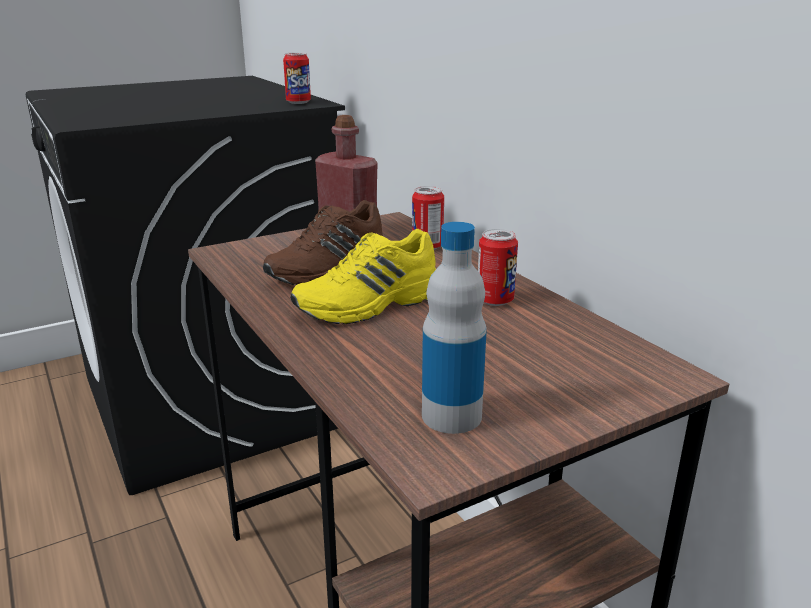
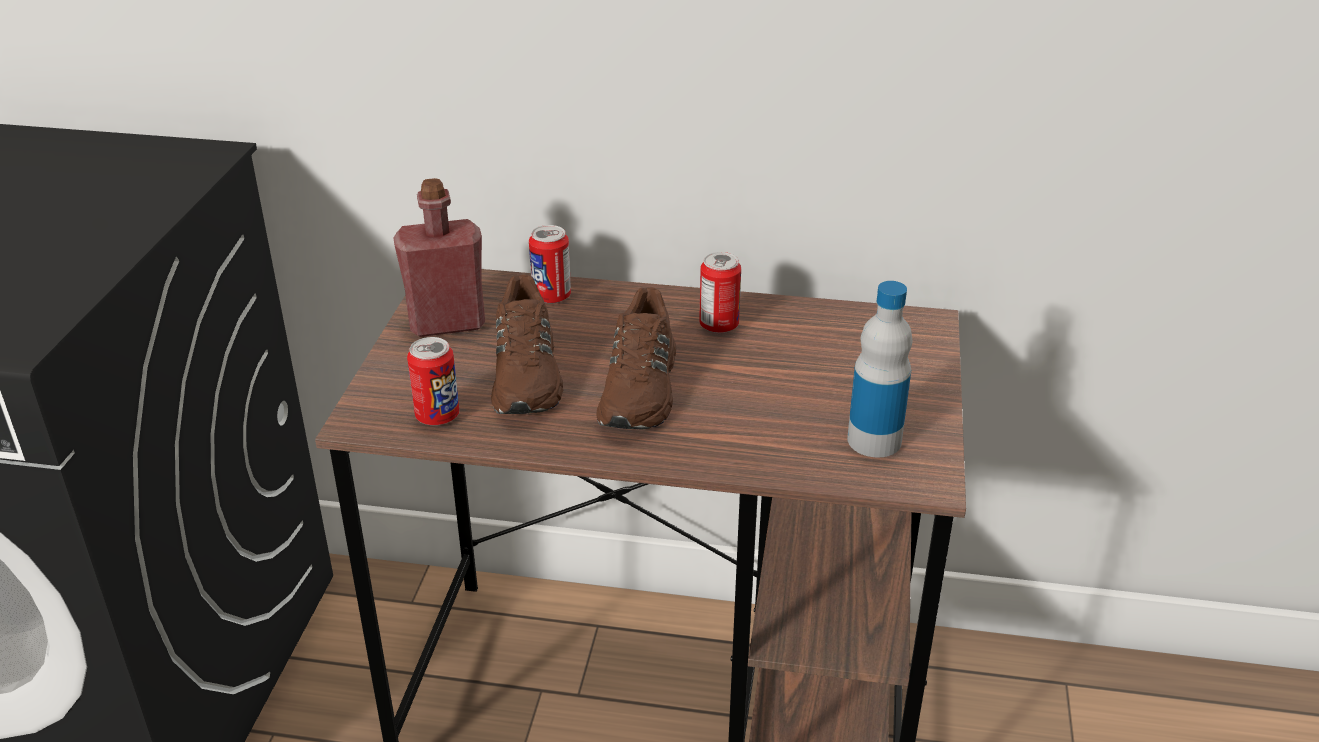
camera: 50 degrees left, 10 degrees up
(298, 102) = (179, 160): can -> can (437, 416)
(371, 305) = (641, 389): yellow shoe -> brown shoe

